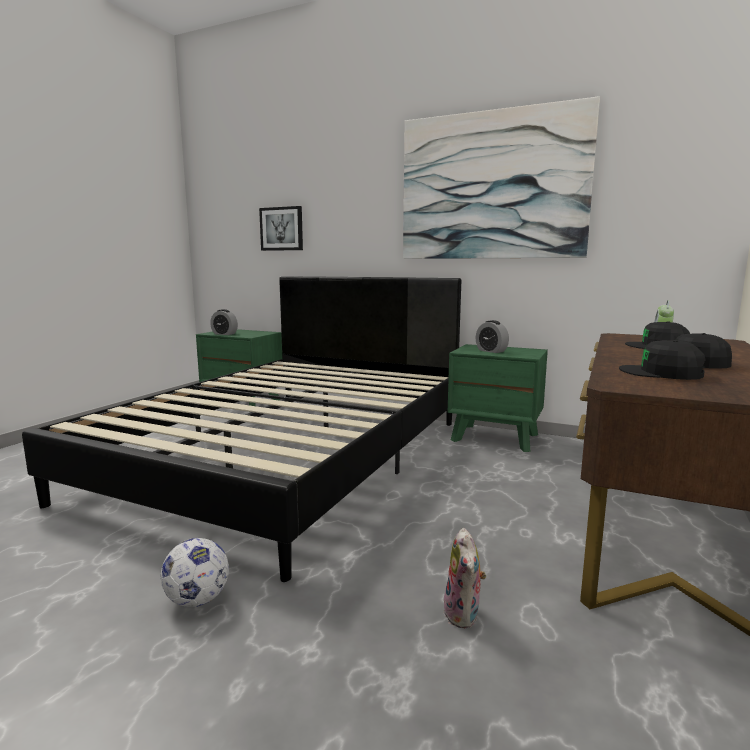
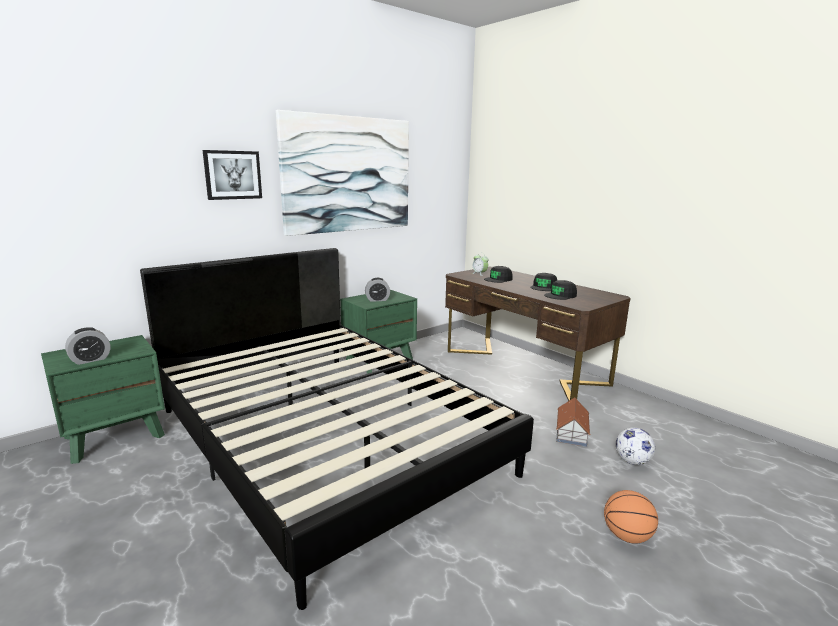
camera: 65 degrees left, 5 degrees up
(151, 718) = (627, 536): none -> basketball
(197, 600) = (529, 512): football -> football (632, 461)
(282, 229) = (126, 211): picture -> picture (232, 175)
(464, 615) = (571, 433): plush toy -> toy house

